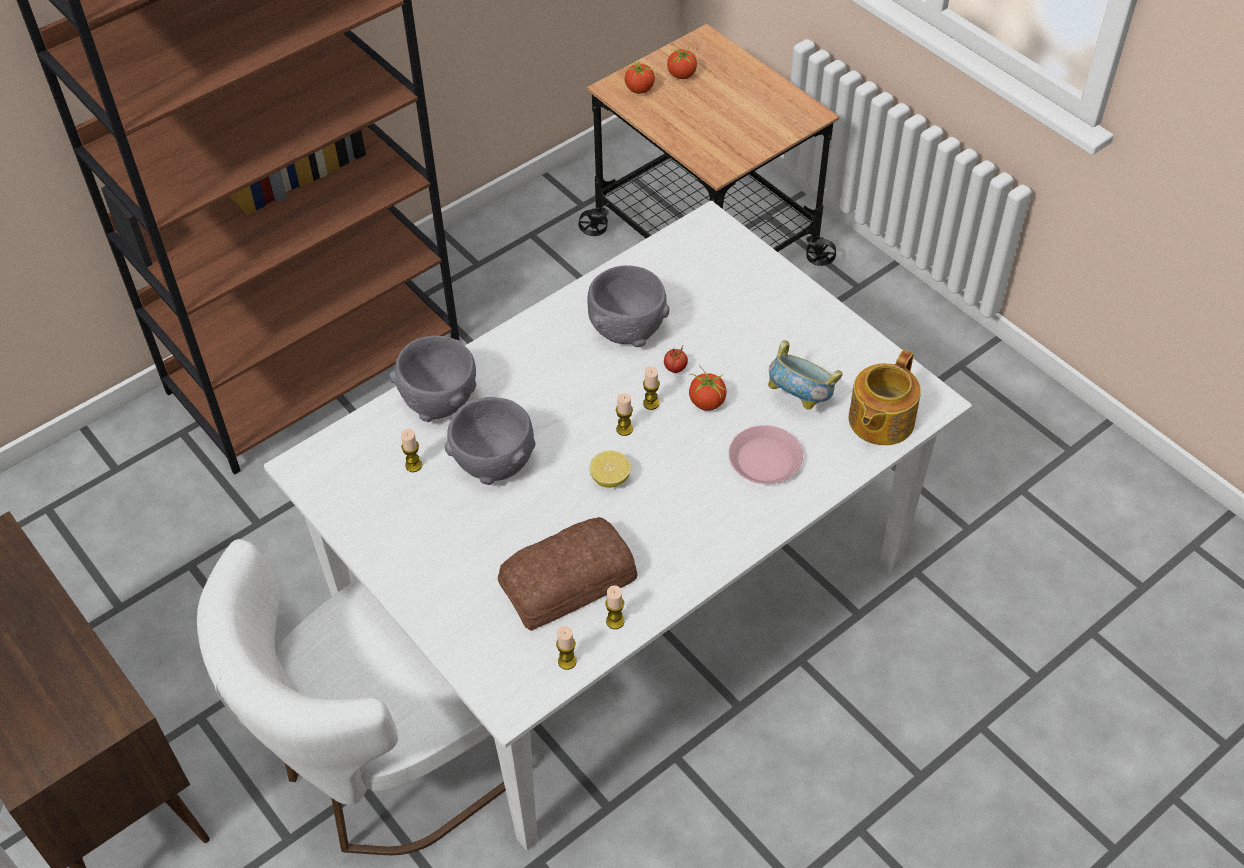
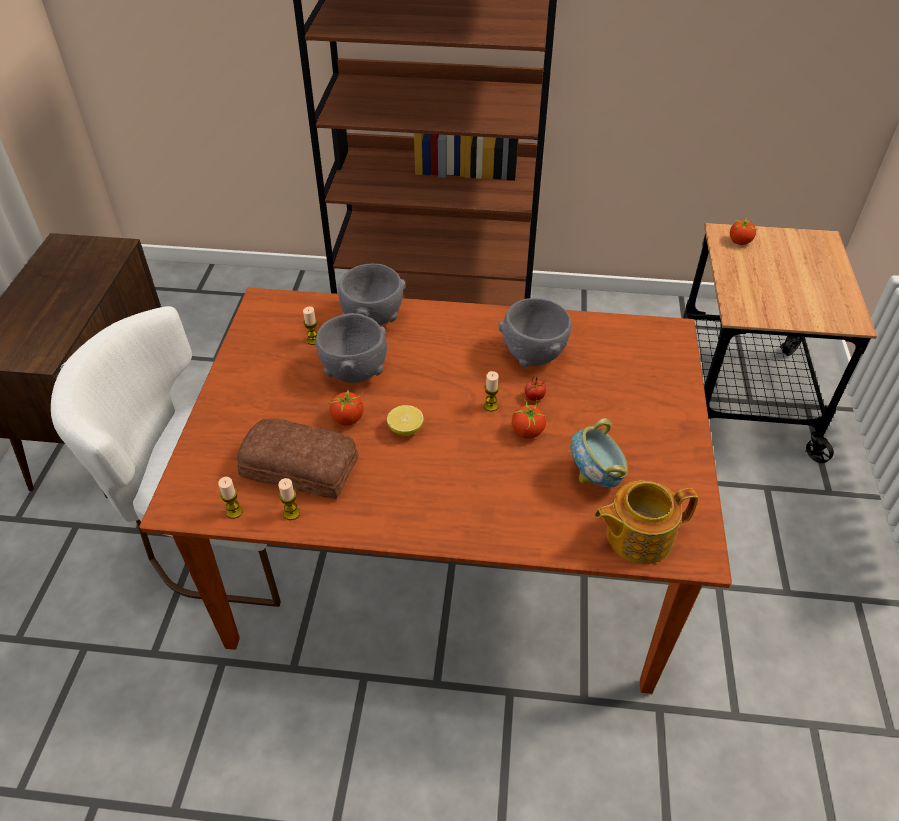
camera: 45 degrees right, 5 degrees down
(624, 429) = (453, 408): candle -> none
(625, 594) = (451, 556): white dining table -> brown dining table
(682, 74) = (781, 249): tomato -> tomato (348, 418)
(765, 460) = (518, 496): pink plate -> none

